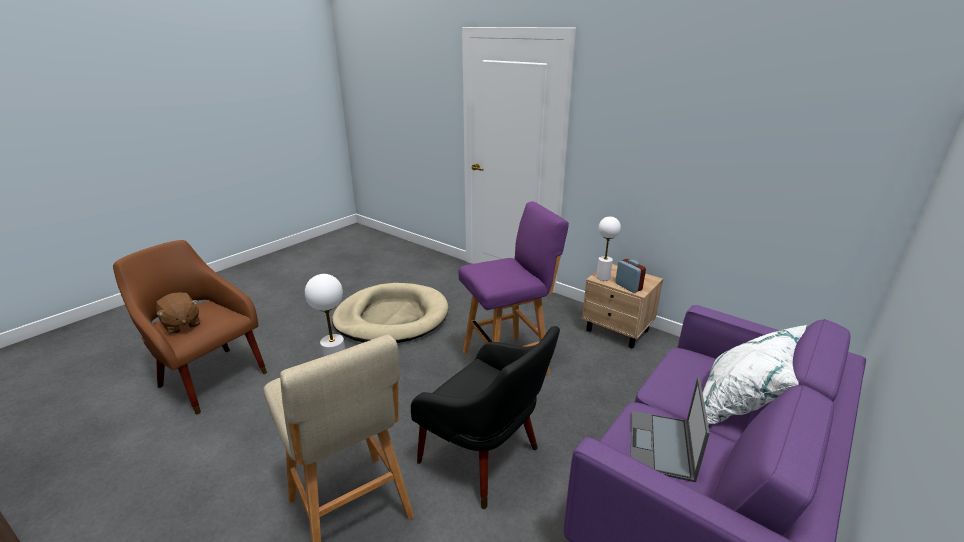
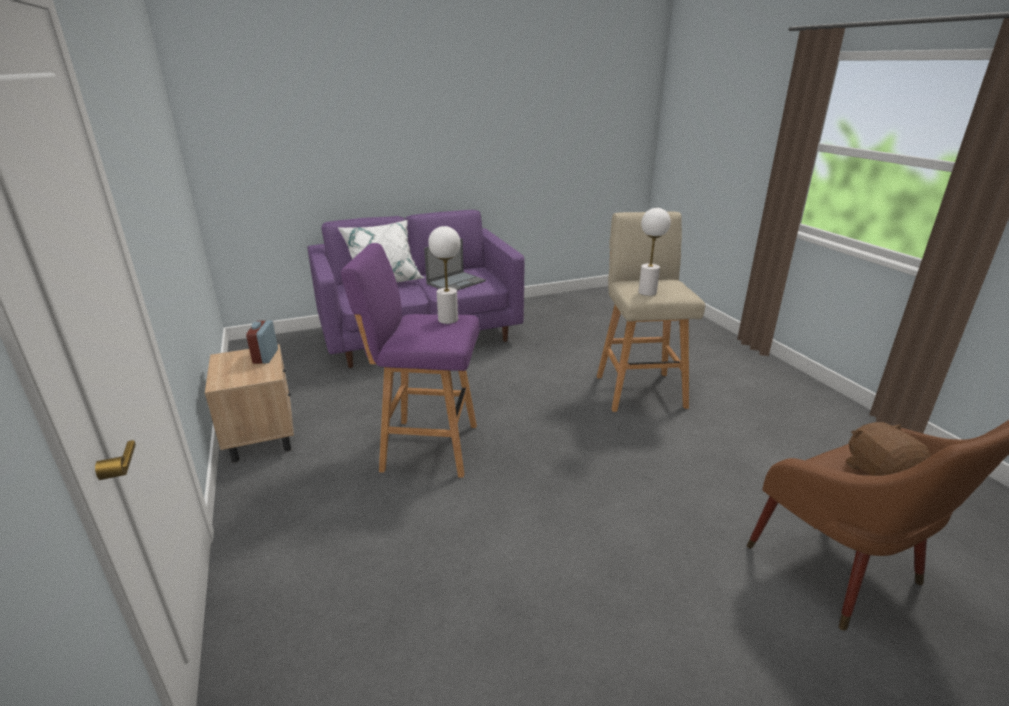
camera: 150 degrees left, 0 degrees up
(392, 318) = (522, 589): beige dog bed -> none
(485, 459) = (527, 386): black armchair -> none
(603, 277) = (263, 374): white table lamp -> white table lamp (448, 319)

